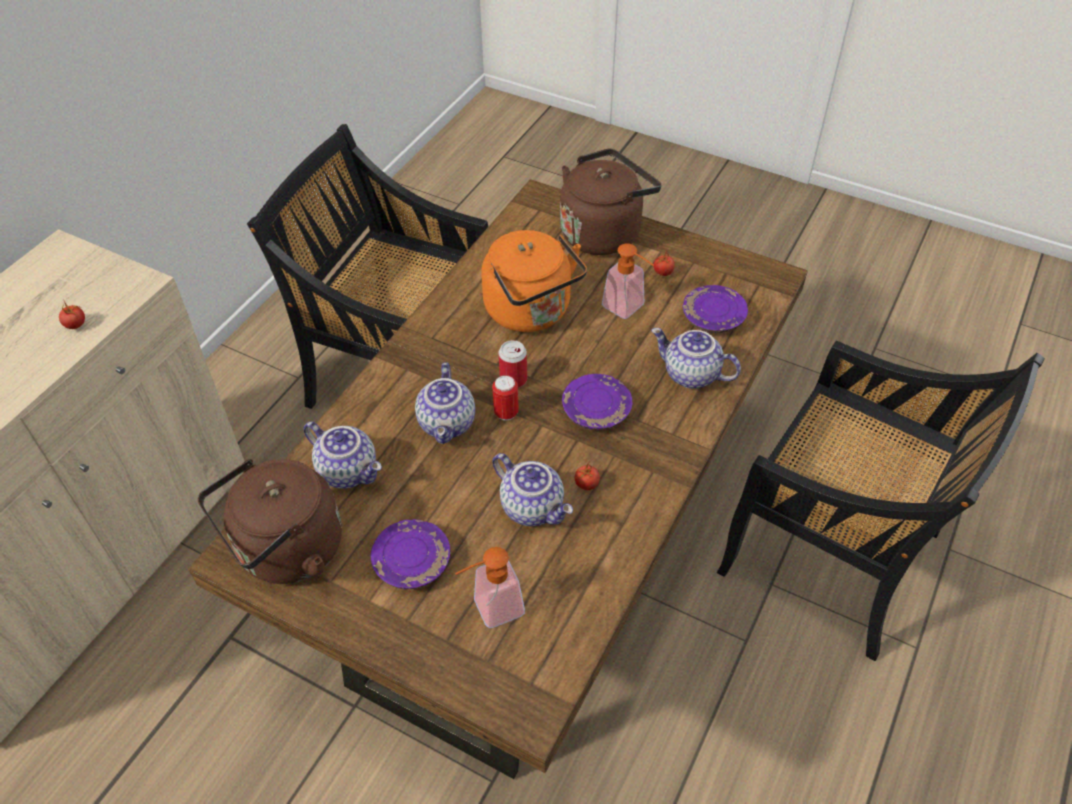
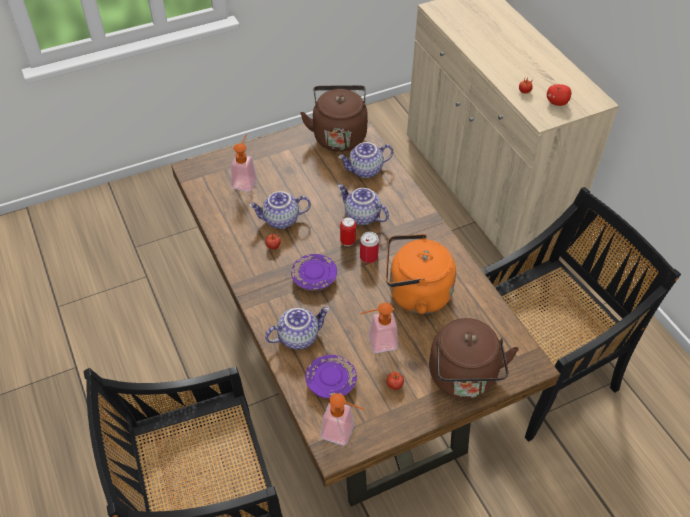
camera: 125 degrees right, 0 degrees up
(87, 284) = (557, 103): none -> apple
(412, 562) = (294, 168): purple plate -> none
(754, 280) = (343, 433): none -> soap dispenser

